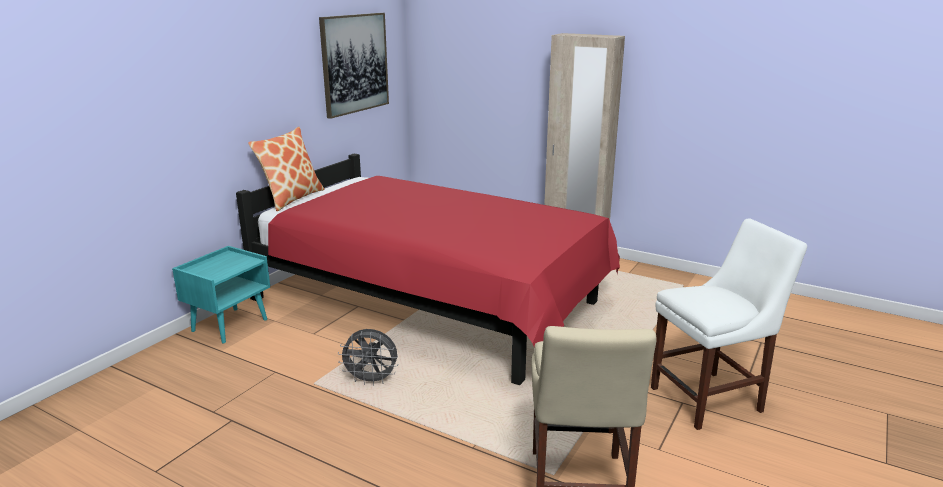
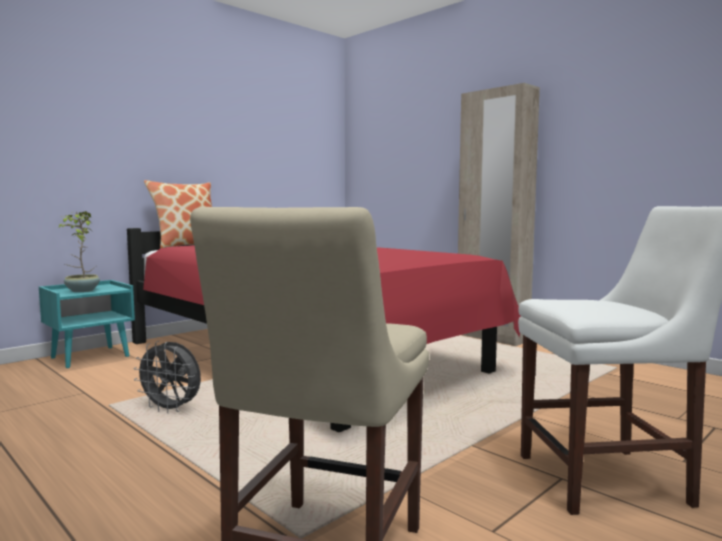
camera: 15 degrees right, 15 degrees down
(220, 269) = (81, 291): none -> potted plant
(354, 63) = (282, 140): picture -> none

